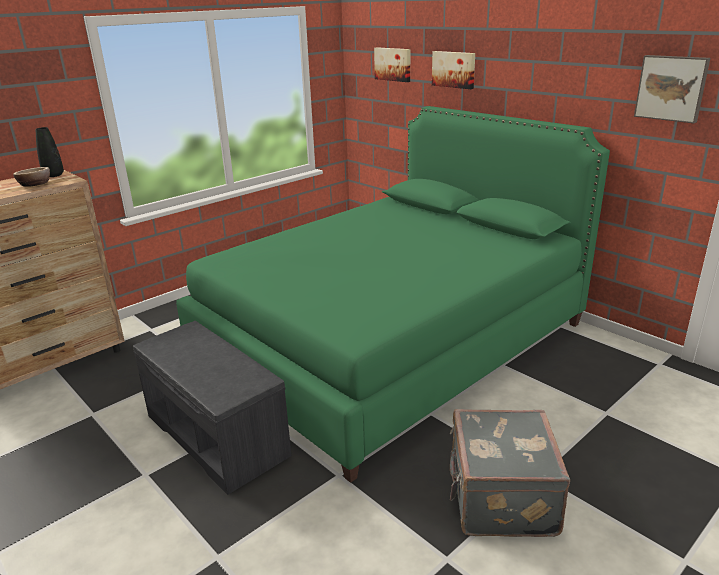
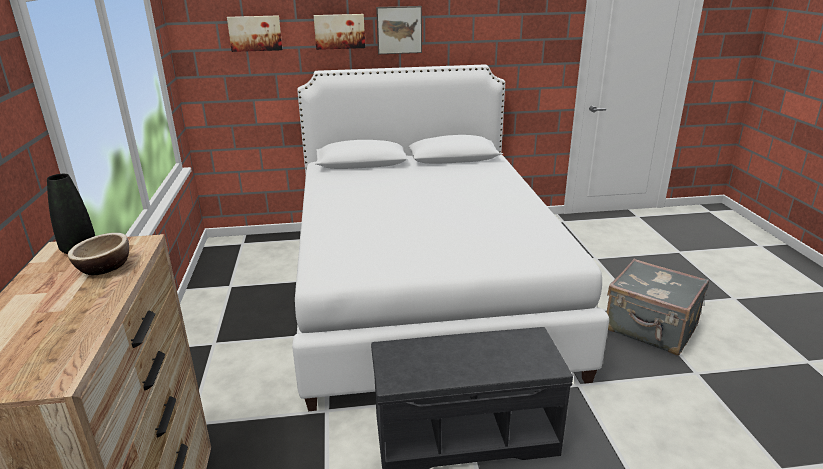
camera: 55 degrees left, 0 degrees up
(391, 341) = (423, 291): green bed -> white bed
(671, 88) = (539, 26): picture -> picture (399, 29)

